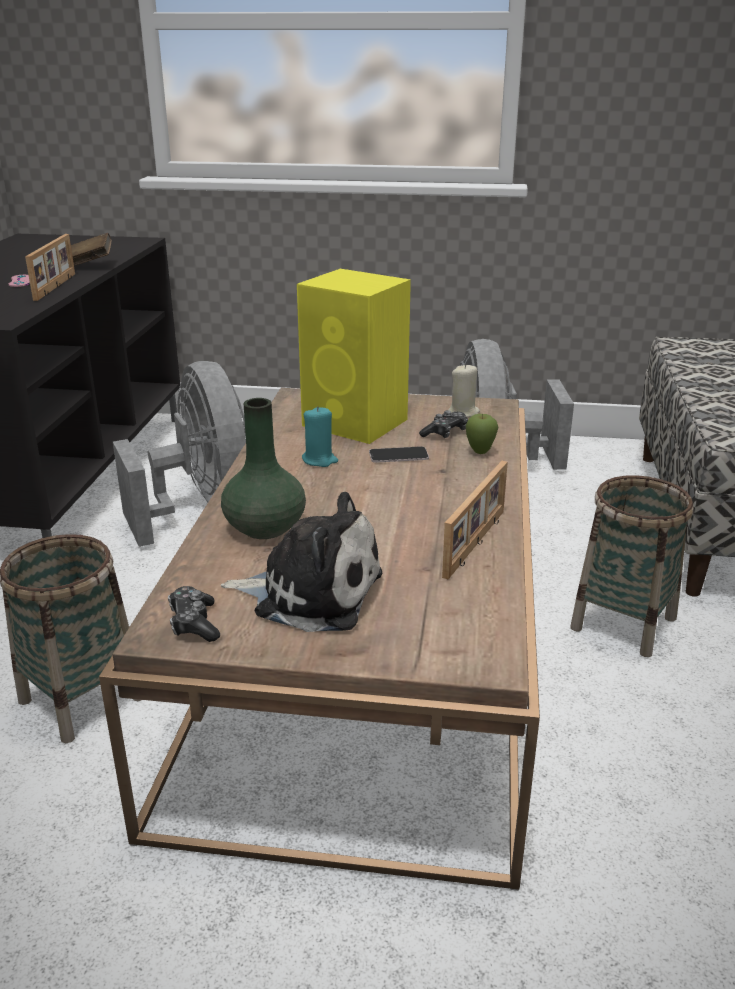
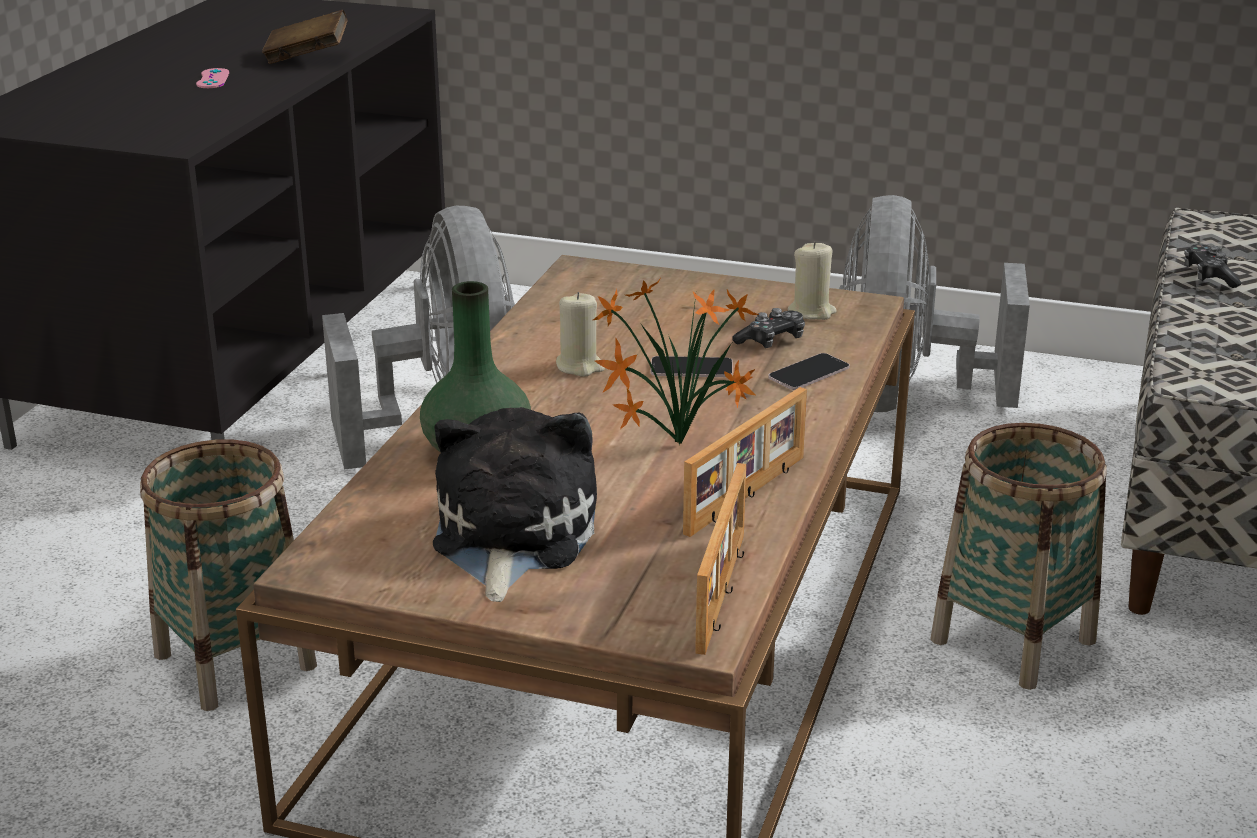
camera: 10 degrees right, 0 degrees up
(56, 286) = (260, 91): picture frame -> picture frame (724, 592)
(194, 623) = (356, 559): game controller -> game controller (1208, 276)
(311, 592) = (510, 537): plush toy -> plush toy turned 105 degrees counterclockwise
(319, 460) = (580, 366): turquoise candle -> beige candle
(357, 423) = (651, 317): yellow speaker -> none
(409, 511) = (674, 446): none -> potted plant
(480, 453) = (809, 373): apple -> phone

